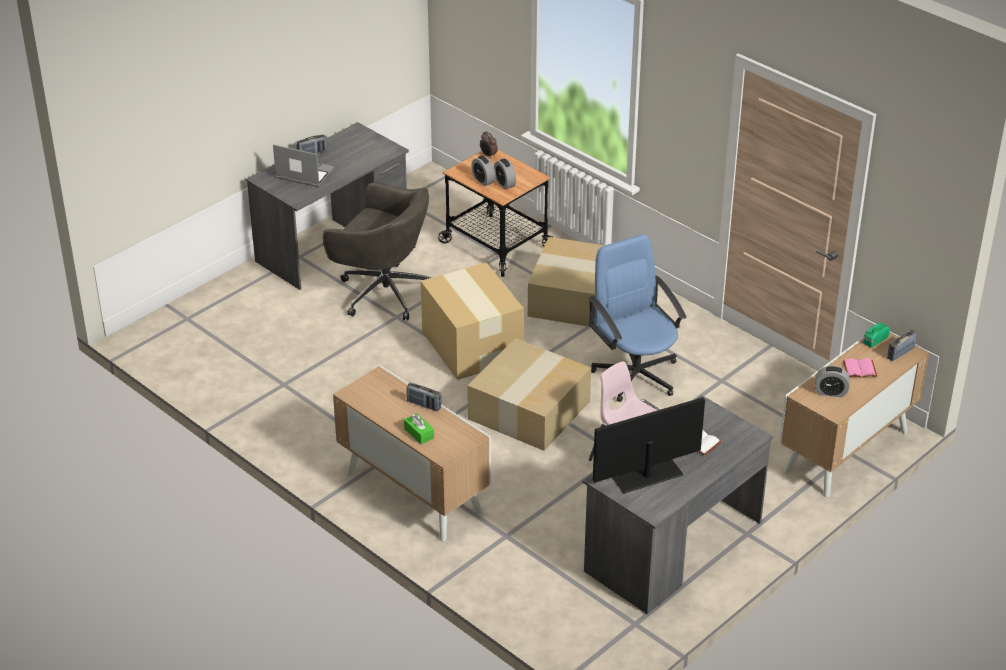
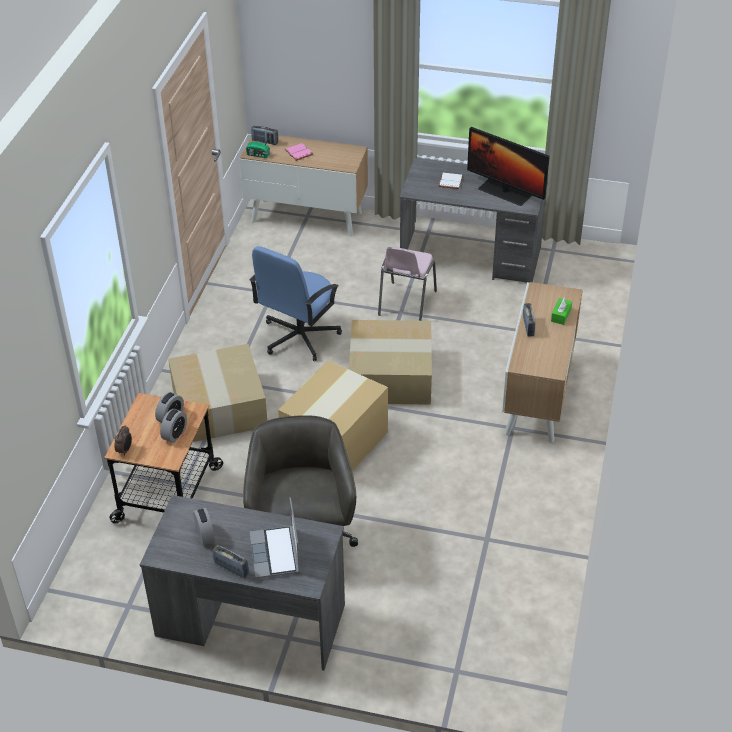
camera: 120 degrees left, 5 degrees up
(830, 392) = (335, 157): alarm clock -> alarm clock (205, 535)

